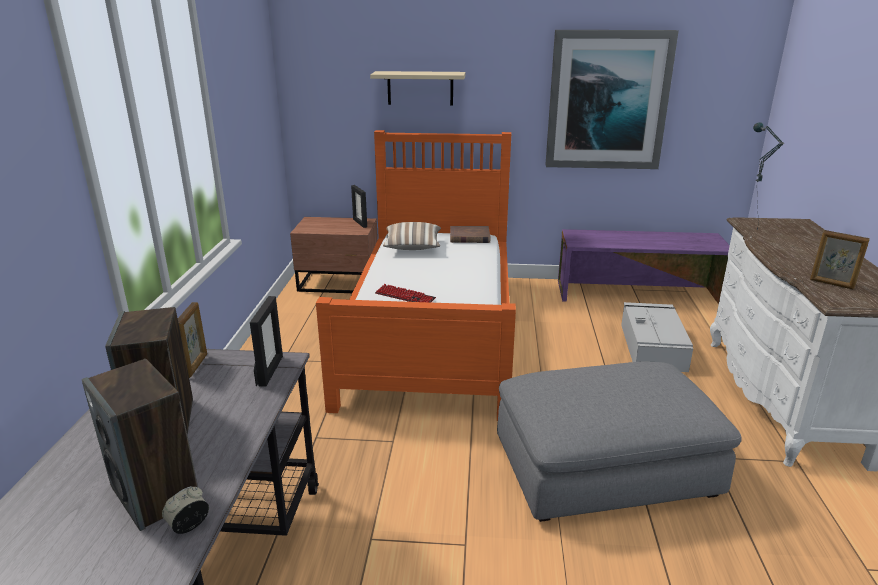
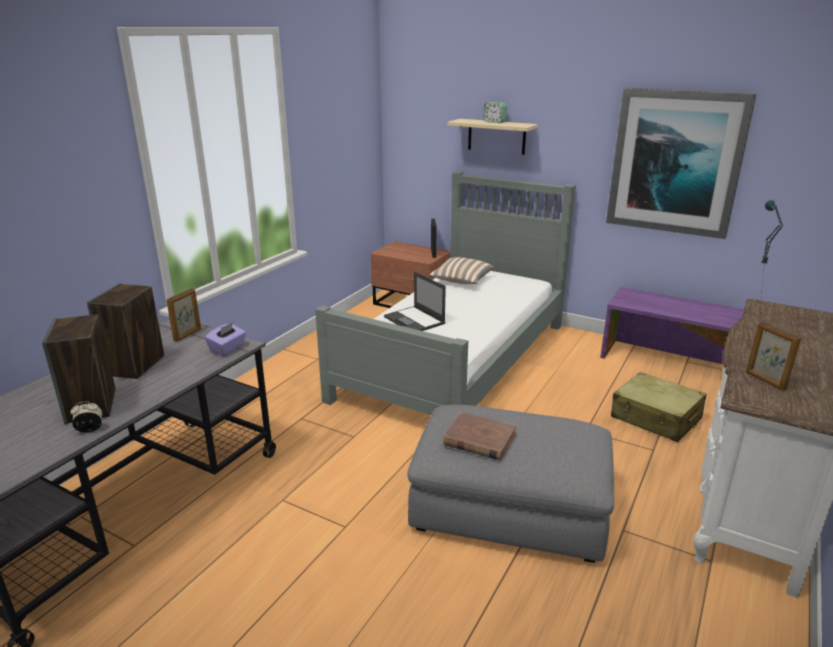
camera: 25 degrees right, 0 degrees up
(269, 370) = (228, 349): picture frame -> purple tissue box
(405, 296) = (415, 320): keyboard -> laptop
(420, 72) = (494, 122): none -> alarm clock
(432, 332) = (455, 359): orange bed -> grey bed
(469, 237) = (520, 280): brown book -> brown book (479, 439)
(652, 346) = (656, 418): grey storage box -> beige suitcase

